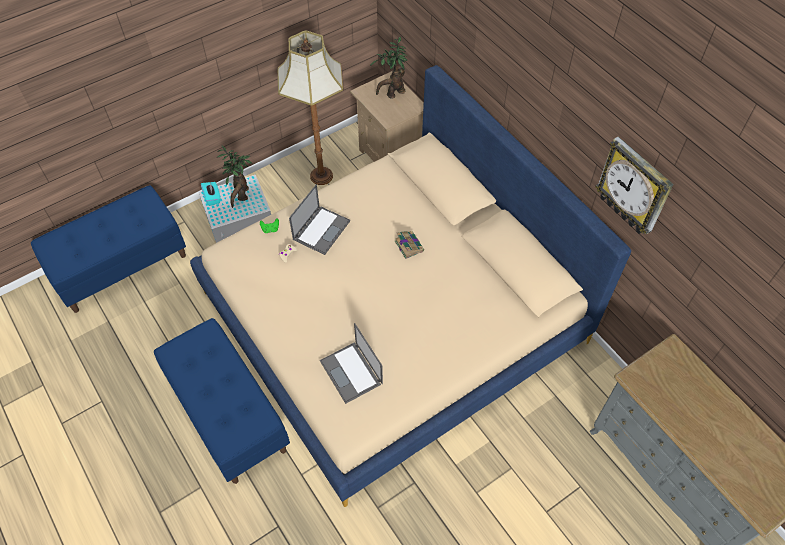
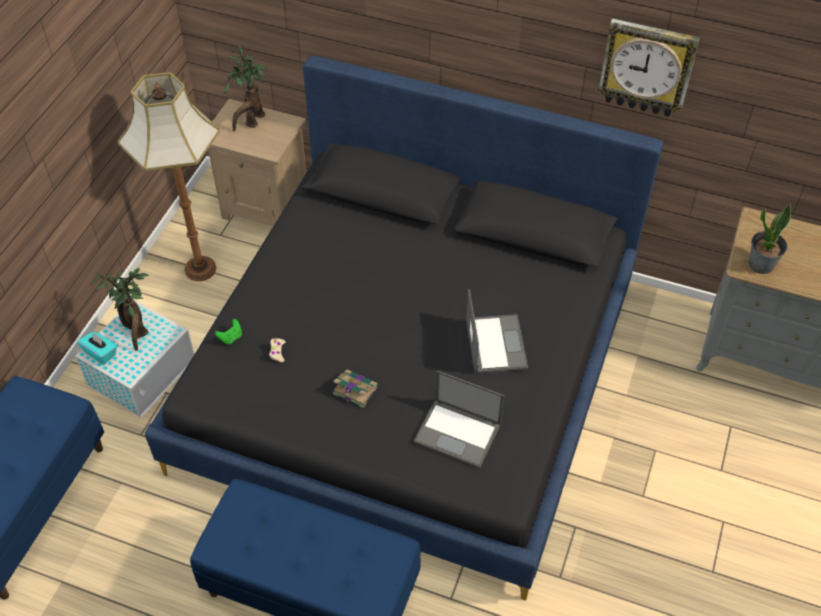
camera: 35 degrees left, 5 degrees down
(321, 229) = (293, 305): laptop -> laptop (495, 343)
(393, 317) = (411, 374): beige bed -> black bed
(408, 245) = (404, 271): book -> book (354, 389)
(647, 384) = (761, 265): none -> potted plant

